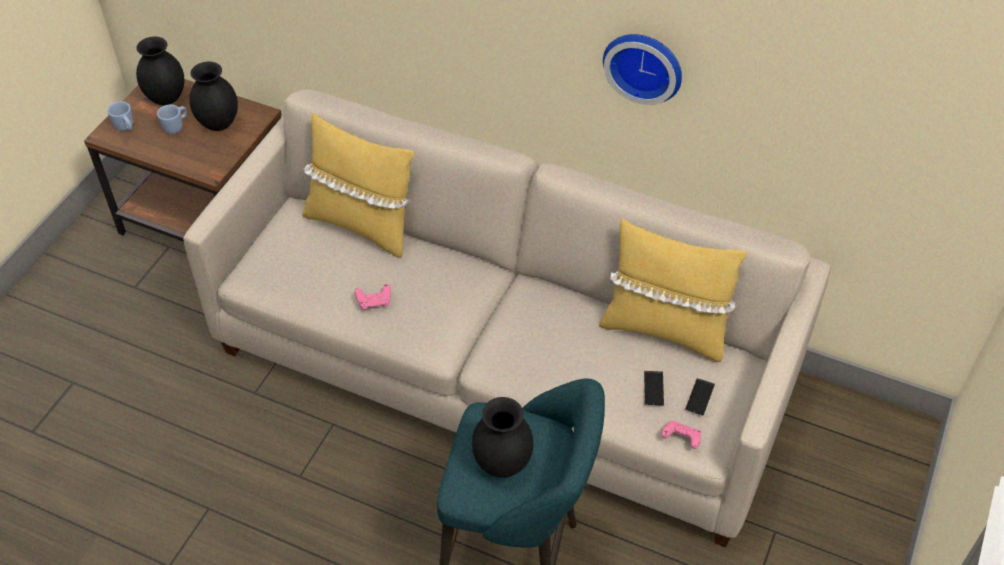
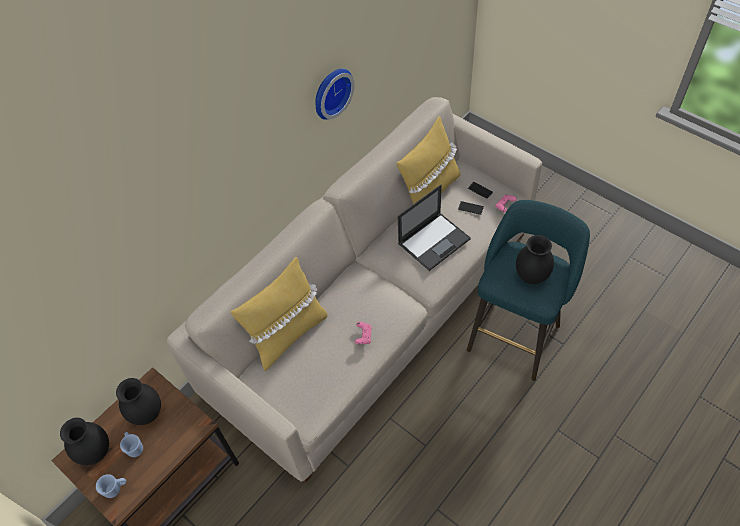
camera: 70 degrees left, 5 degrees up
(567, 350) = (434, 241): none -> laptop

